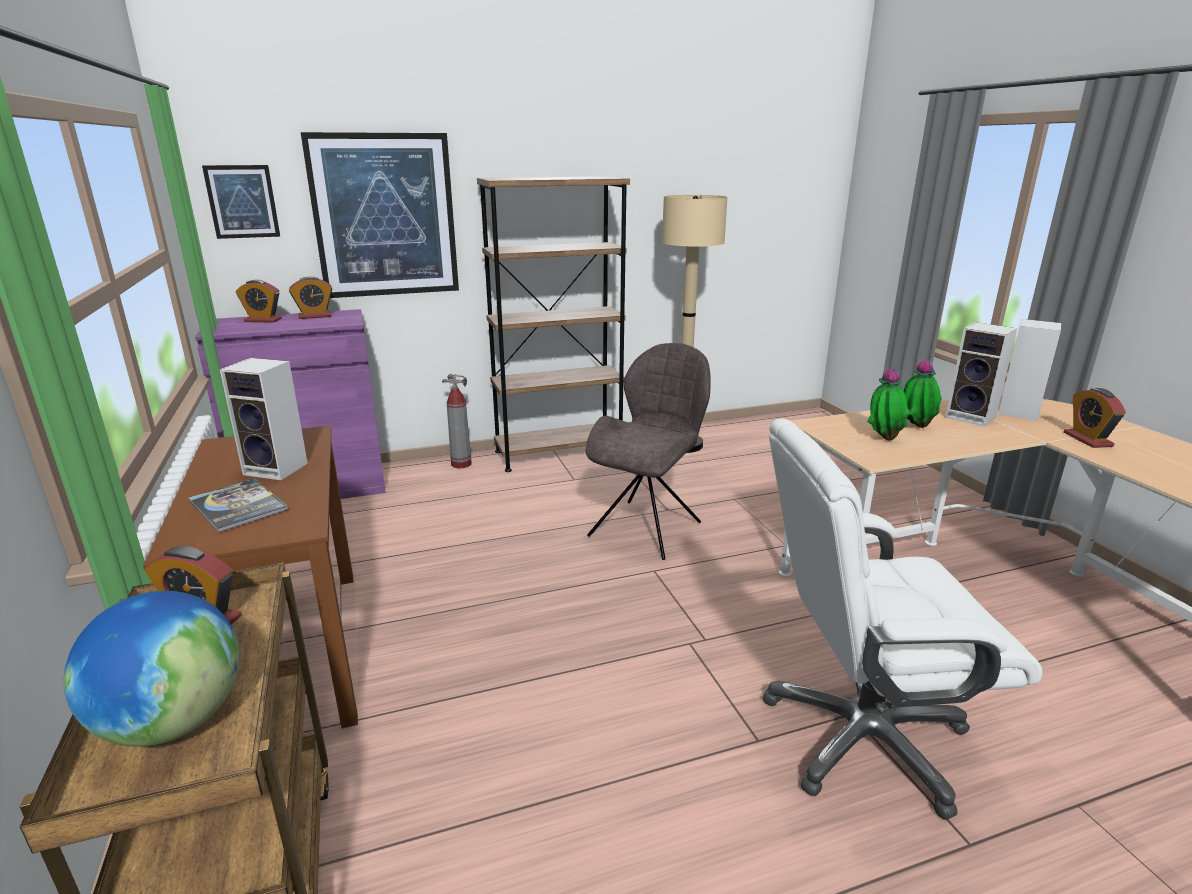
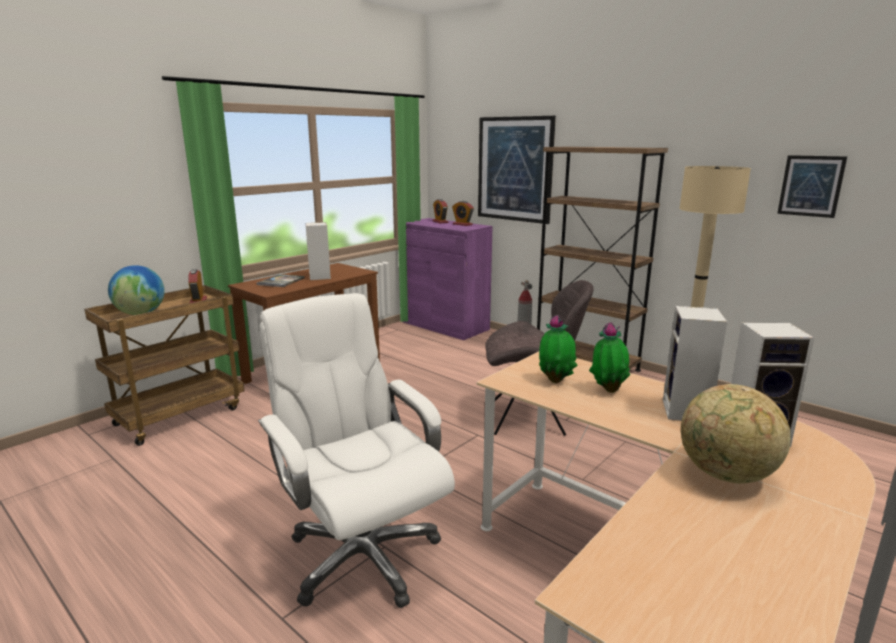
camera: 60 degrees right, 5 degrees down
(242, 202) = (452, 156): picture -> picture (811, 186)
(1087, 439) = (725, 475): alarm clock -> globe

